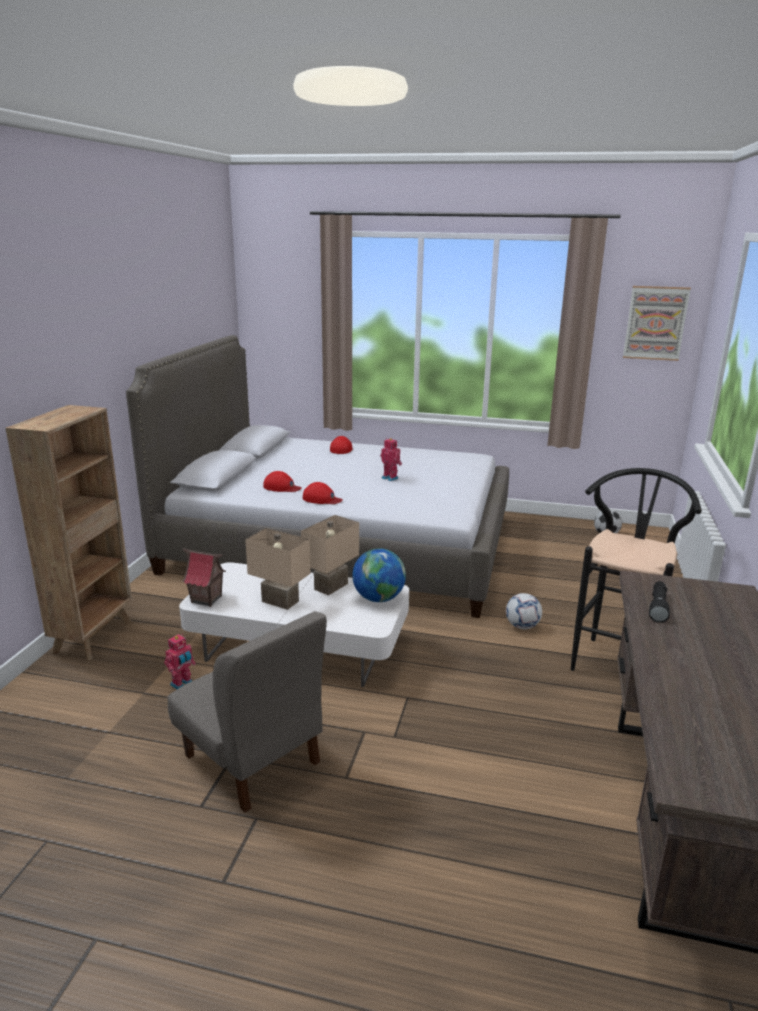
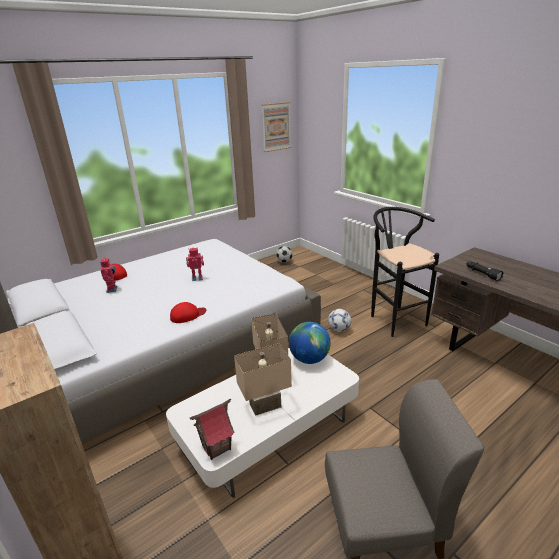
camera: 50 degrees left, 5 degrees up
(182, 684) = (251, 529): toy robot -> toy robot (112, 289)
(282, 487) = (138, 323): red cap -> none

